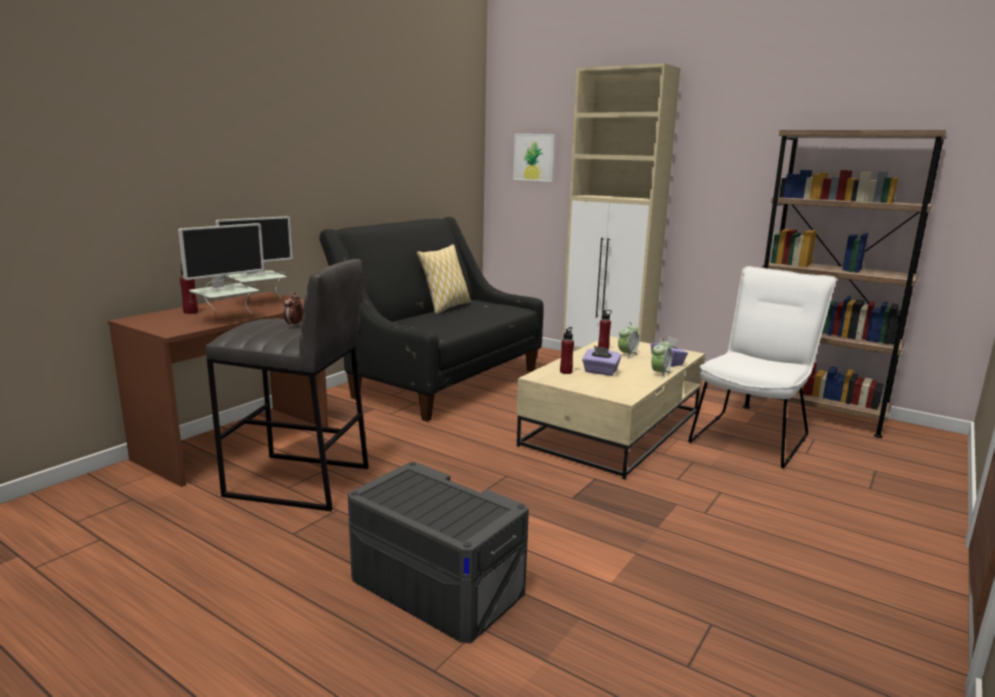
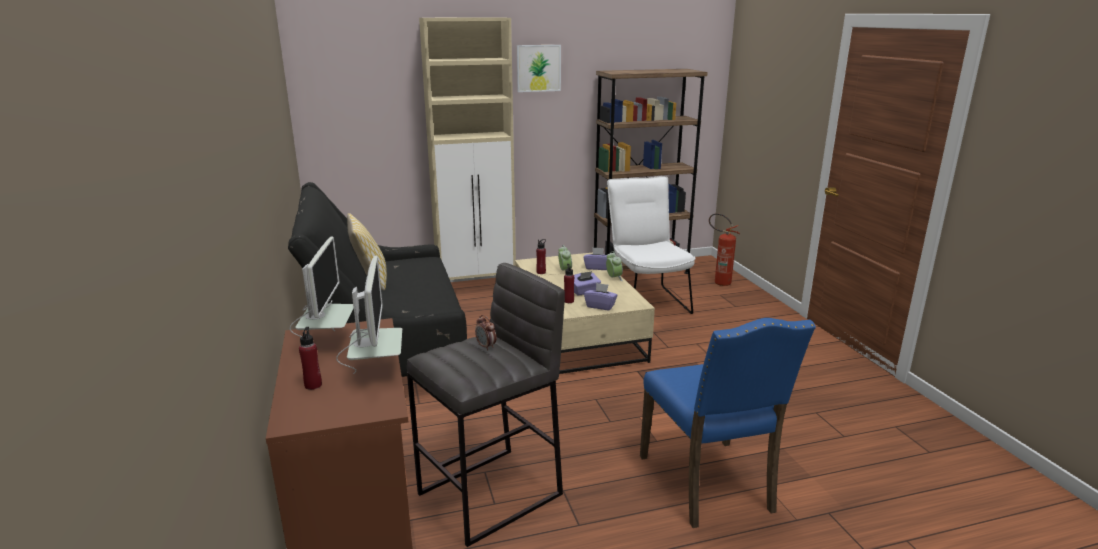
camera: 50 degrees left, 5 degrees up
(436, 585) = (709, 484): grey storage box -> blue chair
(534, 157) = (358, 102): picture -> picture (538, 68)
(582, 385) = (600, 306): none -> purple tissue box
(906, 460) = (718, 282): none -> fire extinguisher

